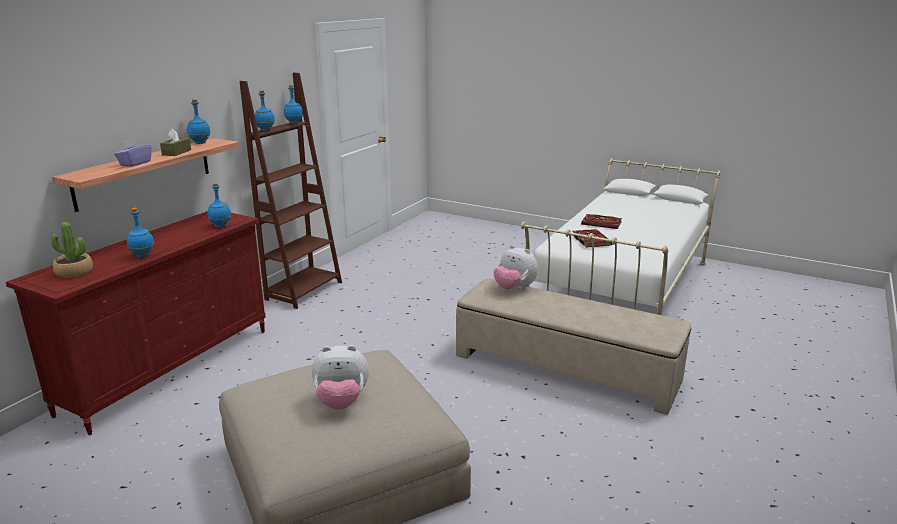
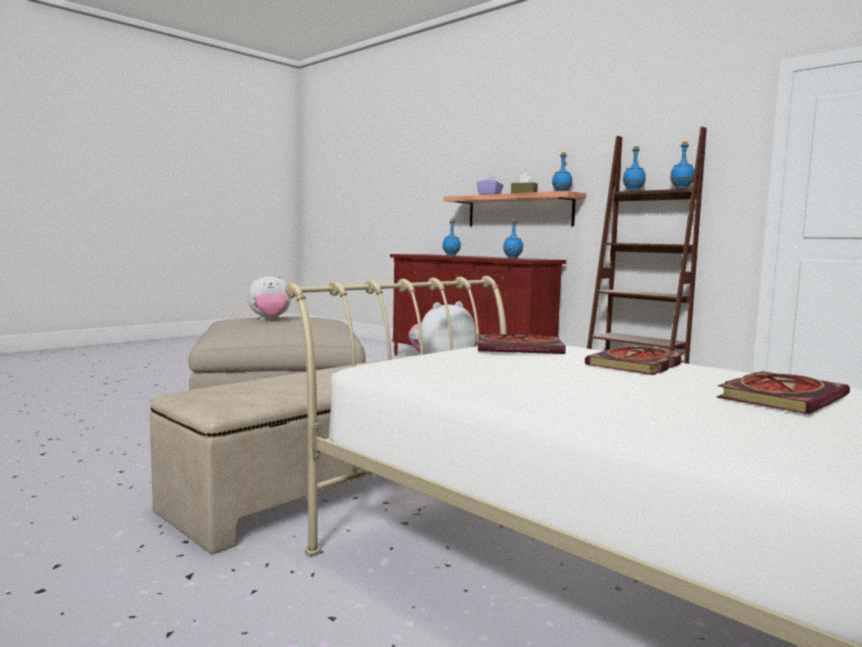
camera: 105 degrees right, 15 degrees down
(74, 272) = (429, 254): potted plant -> none
(341, 402) = (270, 320): plush toy -> plush toy turned 120 degrees counterclockwise
(631, 211) = (781, 397): none -> book

